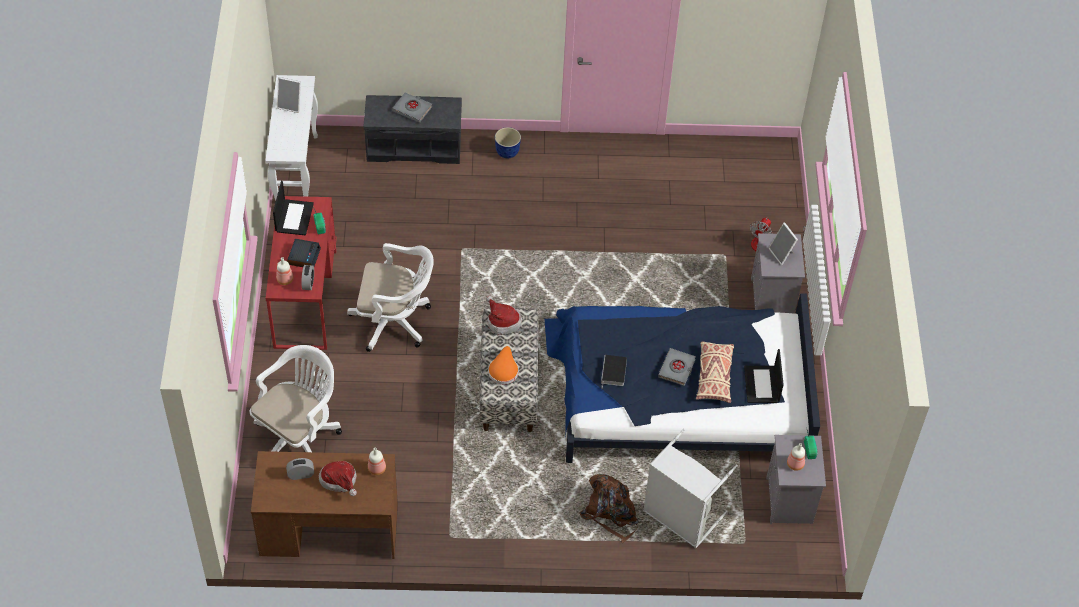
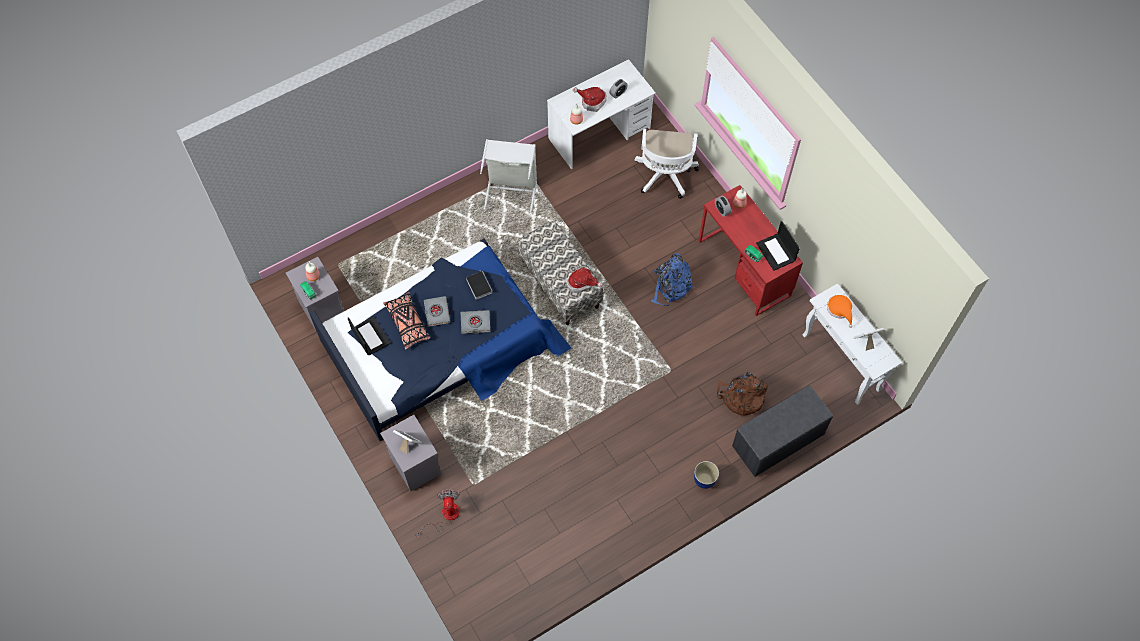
camera: 150 degrees right, 10 degrees up
(304, 256) = (742, 227): alarm clock -> none
(329, 530) = (599, 133): brown desk -> white desk
(395, 322) = (670, 286): white office chair -> blue backpack
(412, 109) = (787, 423): grey book -> grey book (475, 323)
(503, 370) = (555, 249): orange hat -> orange hat (840, 310)
(611, 513) = (435, 236): brown backpack -> brown backpack (741, 397)
(680, 517) = (389, 258): grey laundry basket -> grey laundry basket (511, 190)
(714, 376) = (407, 323): beige pillow -> black pillow

